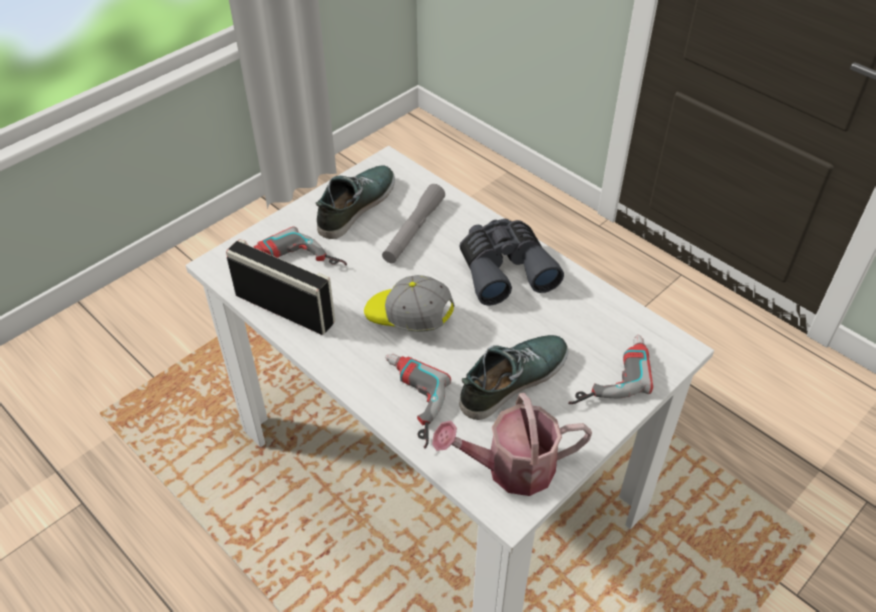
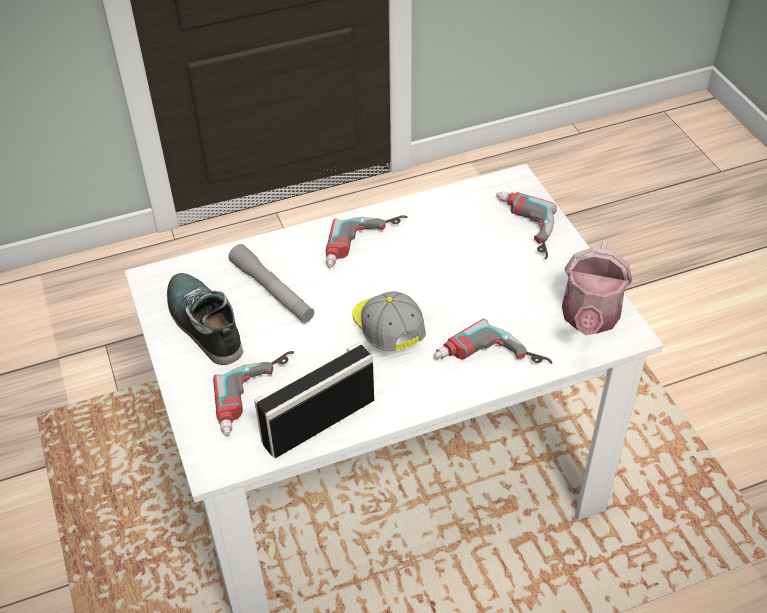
camera: 65 degrees left, 0 degrees up
(408, 317) = (387, 330): cap -> cap turned 105 degrees clockwise
(504, 269) = (366, 246): grey binoculars -> power drill
(512, 379) = (498, 286): shoe -> none

